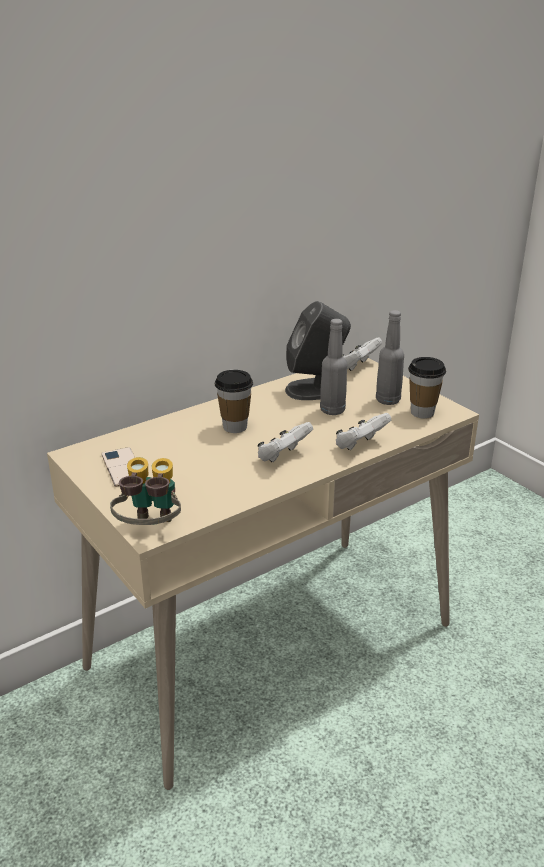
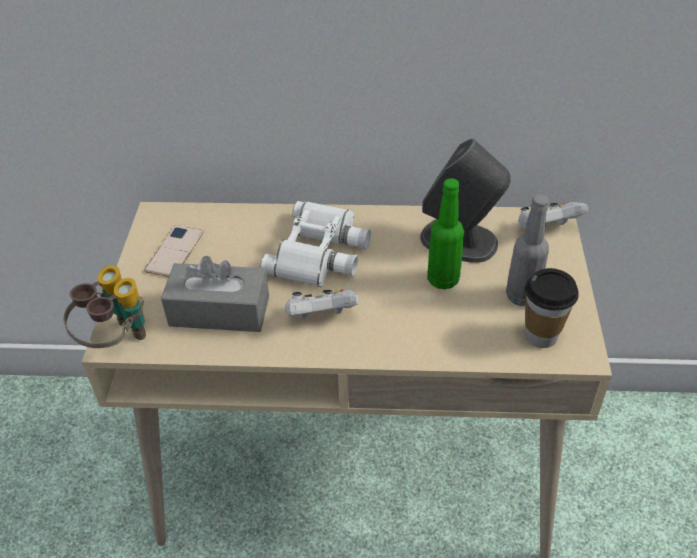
camera: 40 degrees right, 15 degrees up
(207, 483) = (219, 311): none -> grey tissue box
(235, 427) = (321, 252): cup -> white binoculars
(332, 410) = (443, 279): grey bottle -> green bottle
(360, 445) = (415, 345): white game controller -> none

